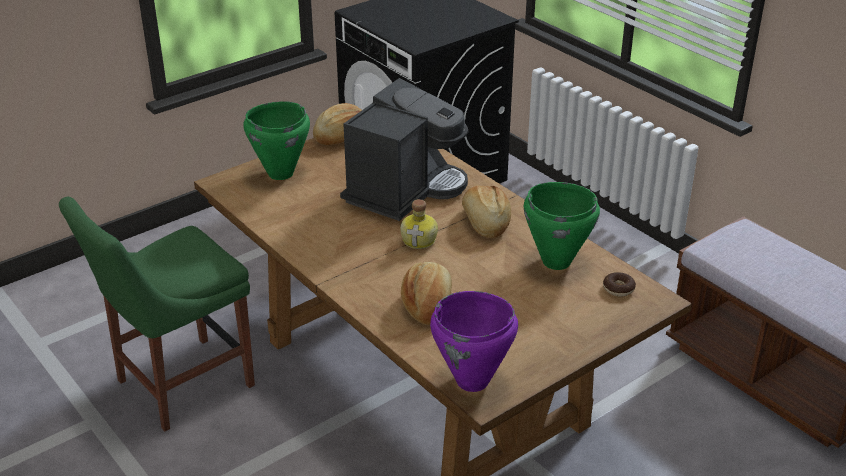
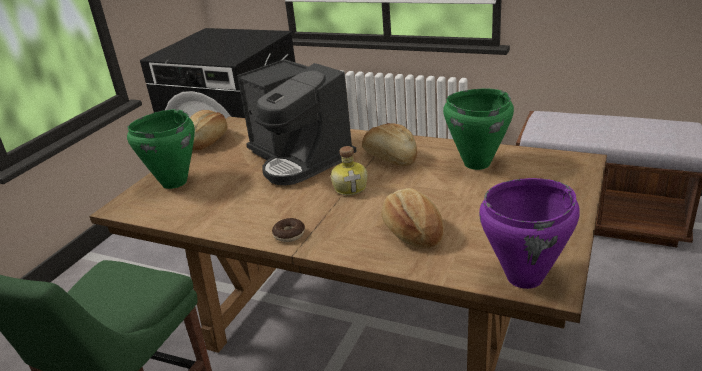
camera: 25 degrees left, 5 degrees down
(405, 190) = (299, 158): coffee machine -> coffee machine turned 135 degrees clockwise
(618, 288) = (545, 164): donut -> donut (289, 234)

